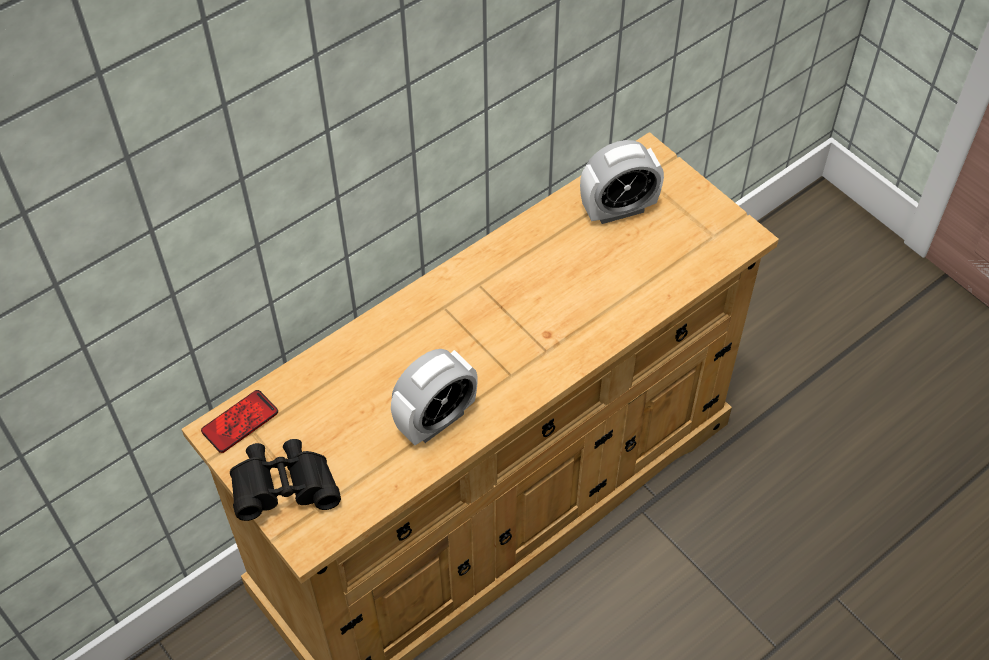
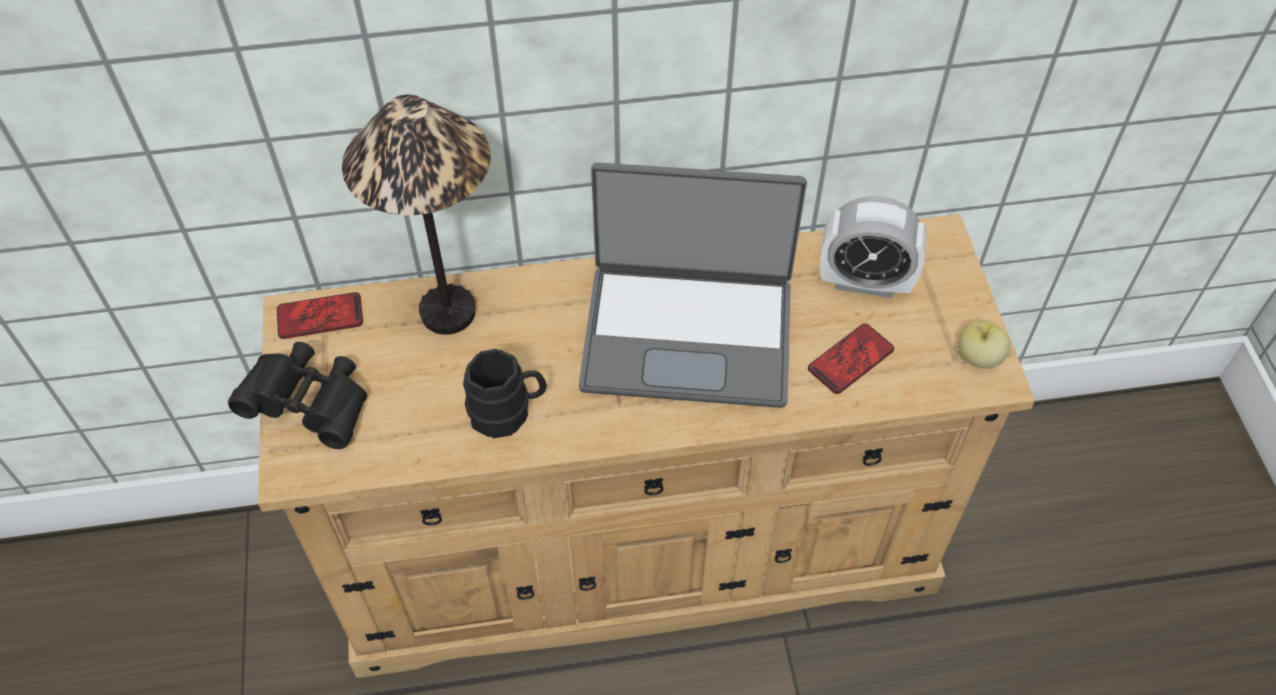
camera: 30 degrees right, 0 degrees up
(338, 371) = (449, 313): none -> table lamp
(436, 420) = (508, 412): alarm clock -> black mug
(523, 303) = (688, 333): none -> laptop
(645, 268) = (850, 359): none -> phone
(725, 227) = (978, 358): none -> apple

